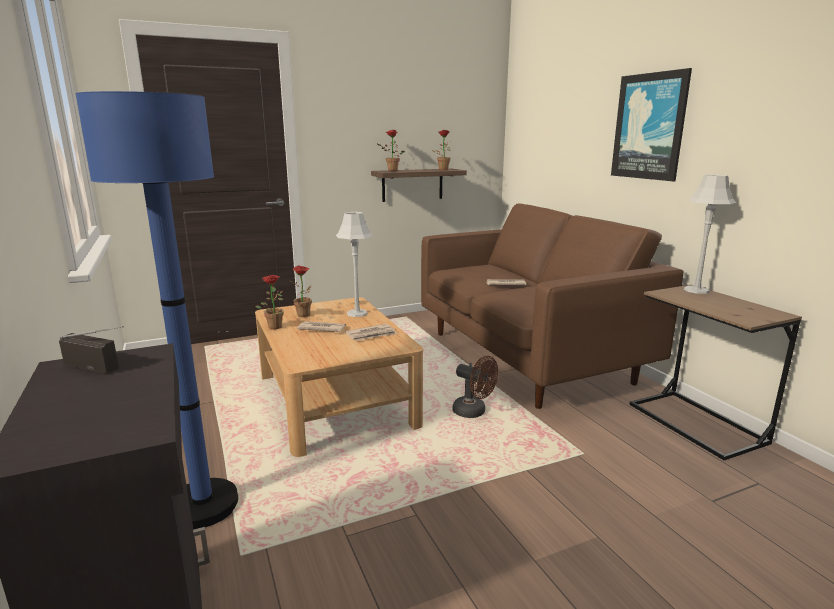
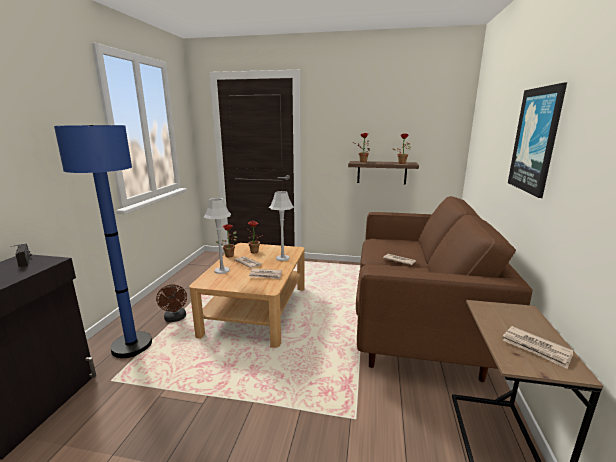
camera: 35 degrees right, 0 degrees up
(474, 412) = (322, 351): brown fan -> brown fan (175, 319)
(696, 290) = (526, 314): grey table lamp -> grey table lamp (222, 270)
(740, 308) = (536, 348): none -> newspaper

